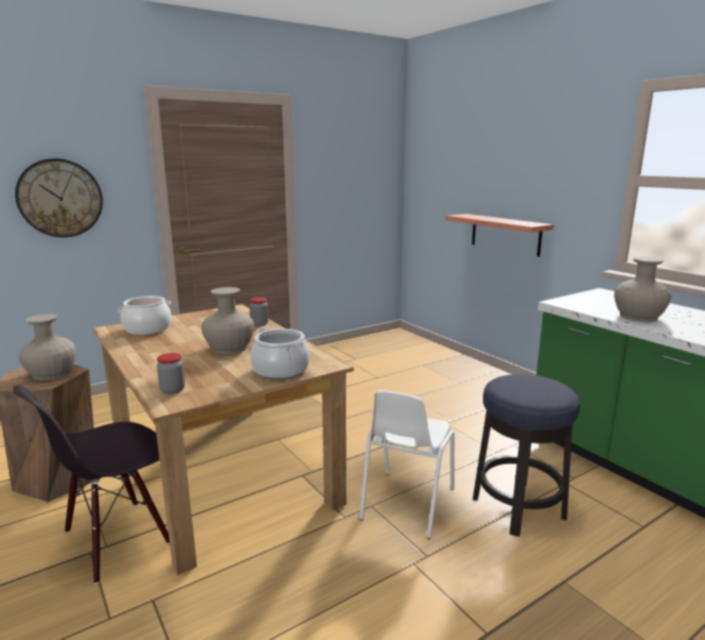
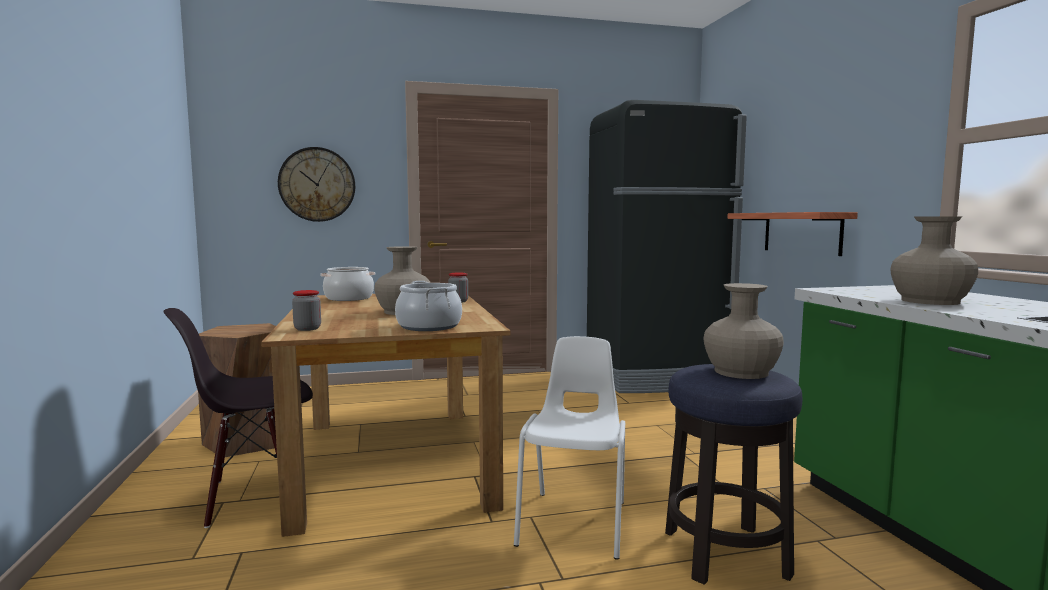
camera: 20 degrees right, 10 degrees down
(51, 373) = (250, 329): beige vase -> beige vase (741, 372)
(385, 348) = (658, 378): none -> black fridge
(406, 504) = (575, 523): white chair -> white chair turned 150 degrees clockwise

